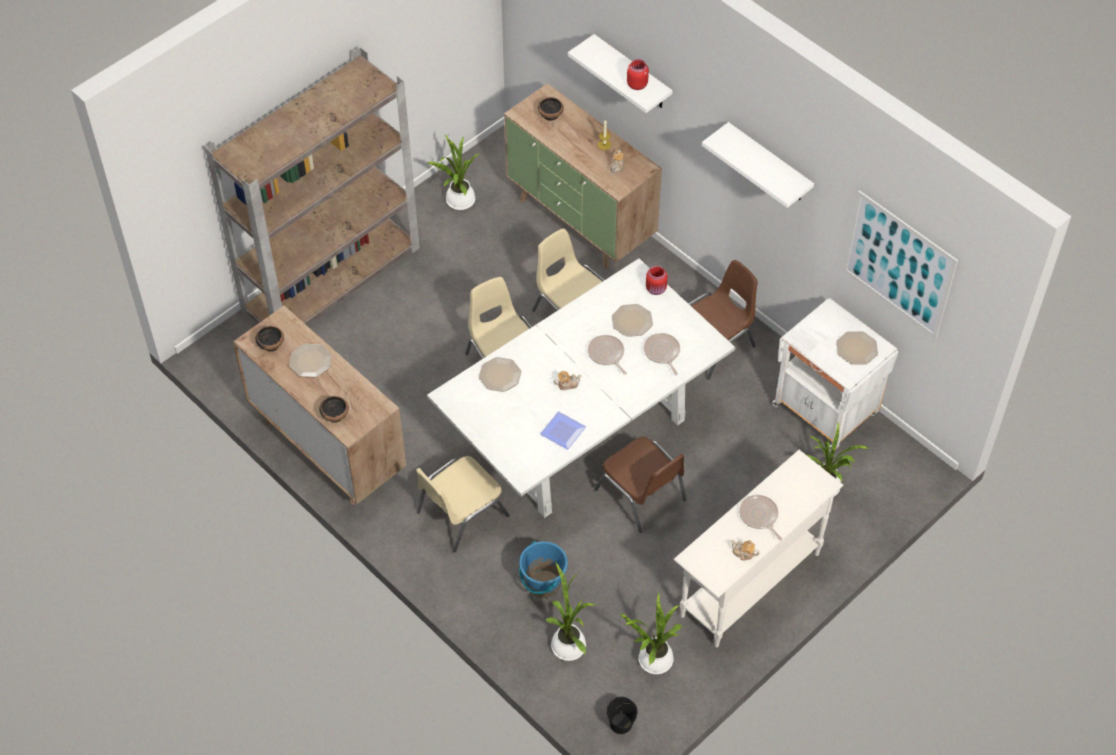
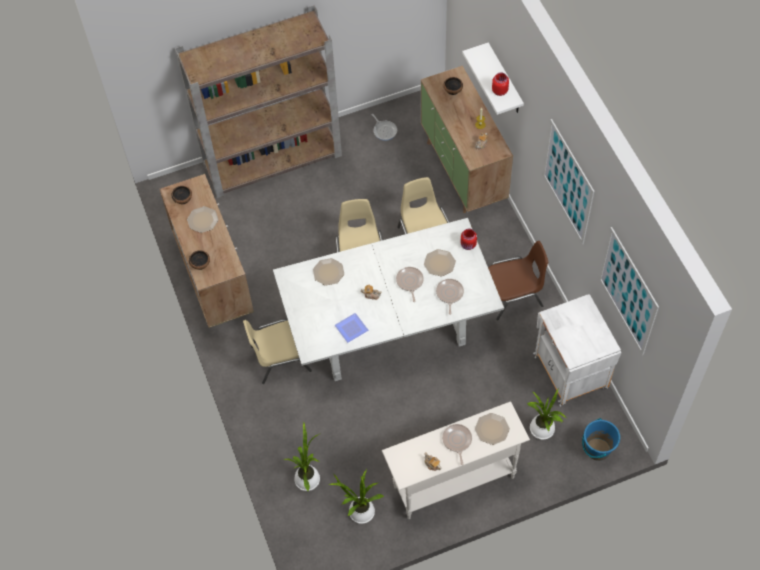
camera: 25 degrees right, 5 degrees up
(459, 202) = (384, 130): potted plant -> frying pan
(543, 584) = (311, 428): blue bucket -> blue bucket (597, 449)
(621, 724) = (316, 549): black bucket -> none
(641, 495) = (409, 389): brown chair -> none
(769, 164) = (567, 182): white shelf -> picture
(857, 349) = (590, 340): plate -> plate (492, 429)

